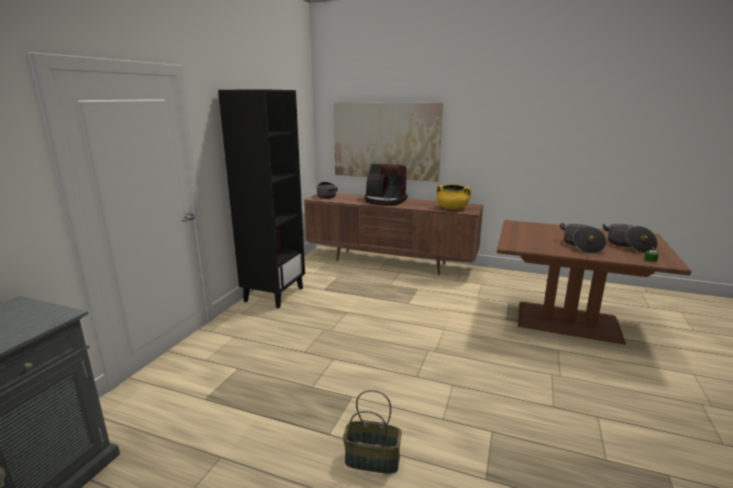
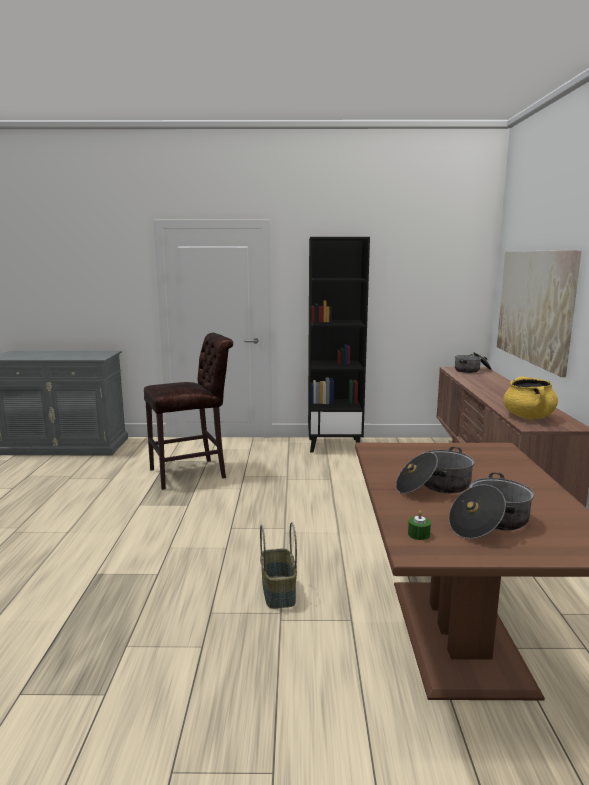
camera: 70 degrees right, 5 degrees down
(266, 383) = (192, 473): none -> brown stool
(373, 459) = (114, 524): basket -> basket (279, 592)
(385, 201) = (498, 389): coffee machine -> none

